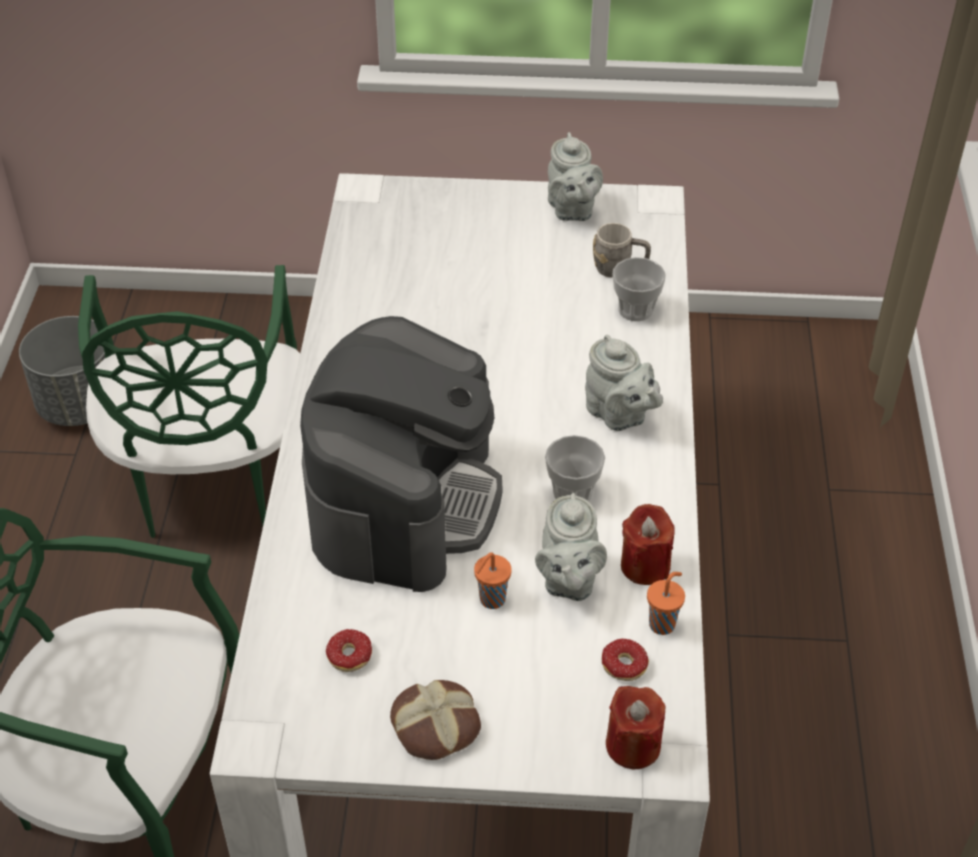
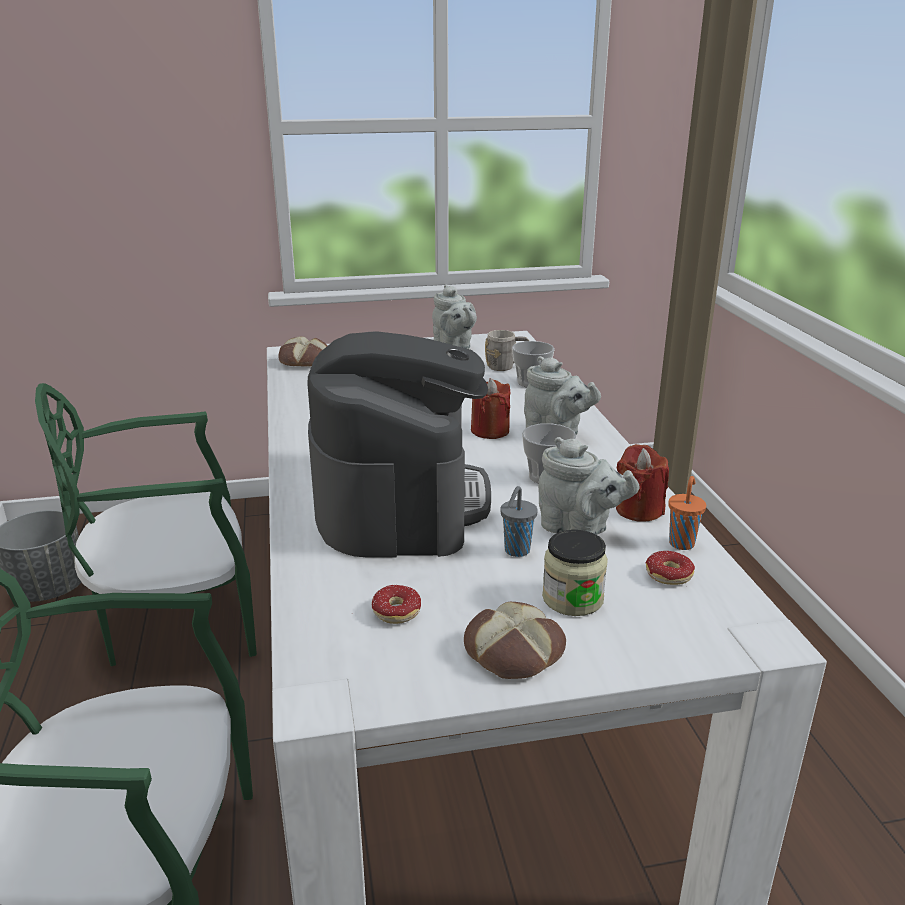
camera: 15 degrees left, 20 degrees down
(211, 479) = (176, 621): green chair -> green chair turned 90 degrees clockwise
(375, 214) = (304, 361): none -> bread
(491, 600) = (516, 551): orange cup -> grey cup
(516, 675) = (572, 598): none -> jar
(568, 581) = (579, 529): grey teapot -> grey teapot turned 45 degrees counterclockwise
(633, 745) = (721, 631): red candle -> red candle (490, 431)

